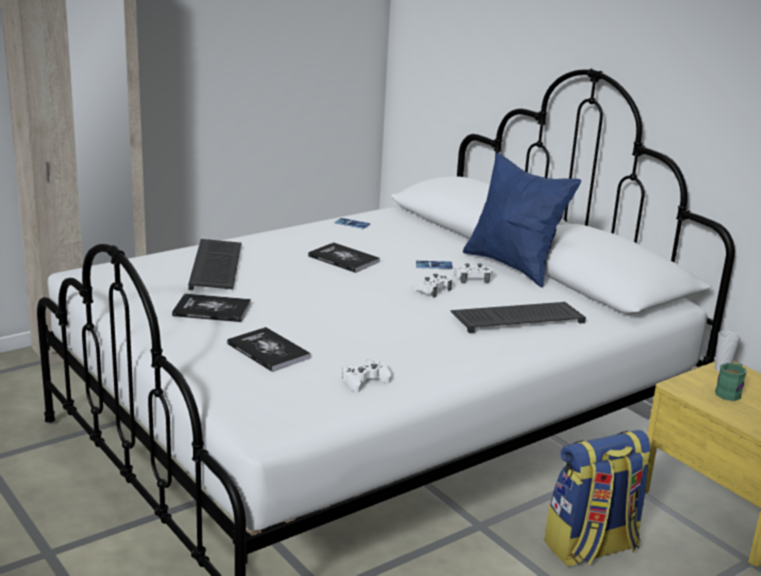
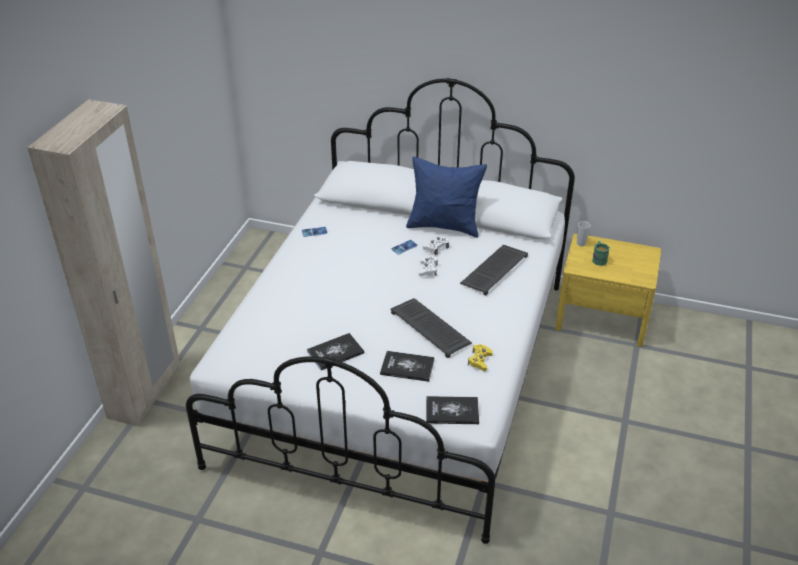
camera: 35 degrees left, 15 degrees up
(217, 267) = (289, 315): keyboard -> keyboard (431, 328)
(343, 259) = (350, 268): book -> book (452, 411)
(365, 381) = (480, 360): white game controller -> yellow game controller
(591, 548) = (569, 378): backpack -> none

